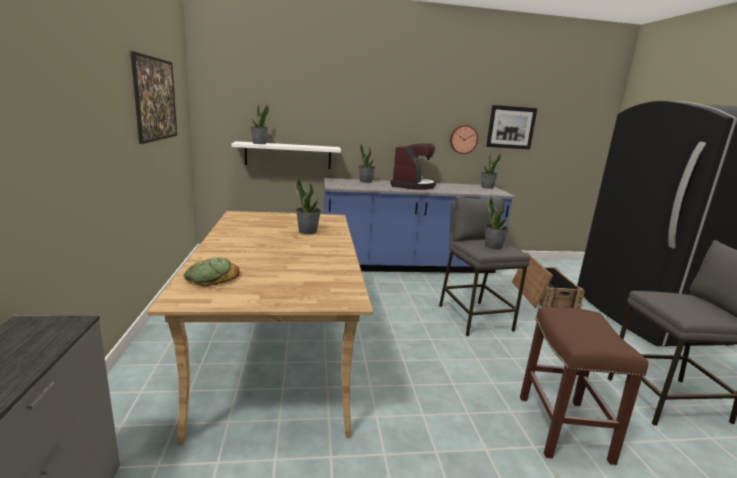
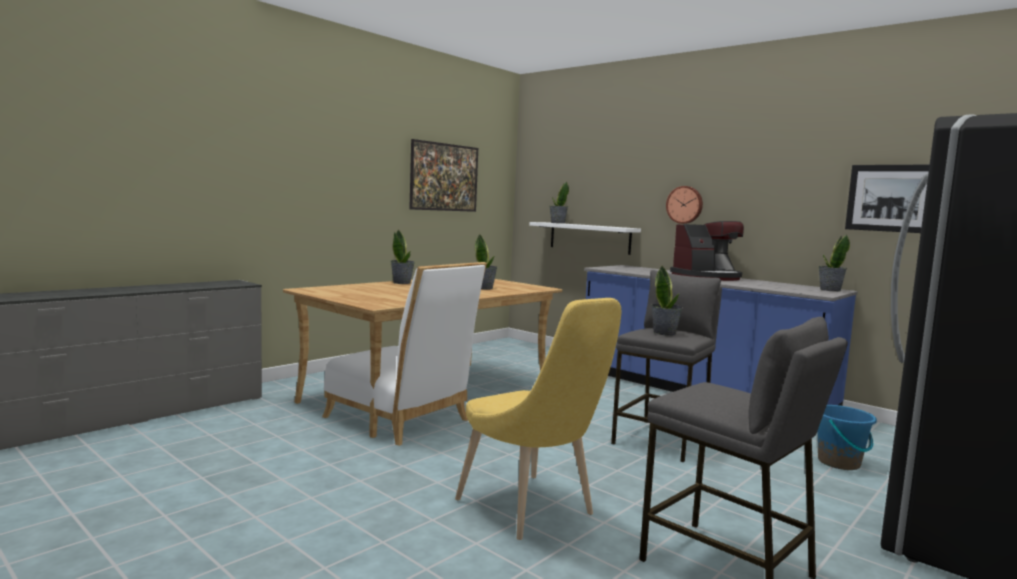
camera: 50 degrees right, 10 degrees down
(211, 277) = (346, 288): bread -> none
(327, 398) = (402, 421): none -> white chair
(366, 181) = (658, 270): potted plant -> potted plant (402, 283)
(463, 139) = (805, 218): wall clock -> wall clock (685, 205)
(542, 295) = (839, 463): crate -> blue bucket
(564, 429) = (531, 510): brown stool -> yellow chair

